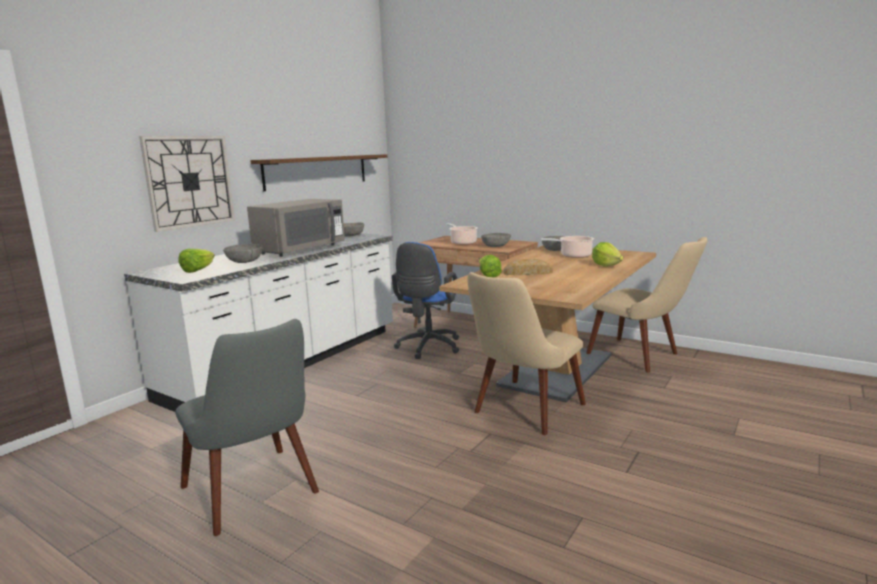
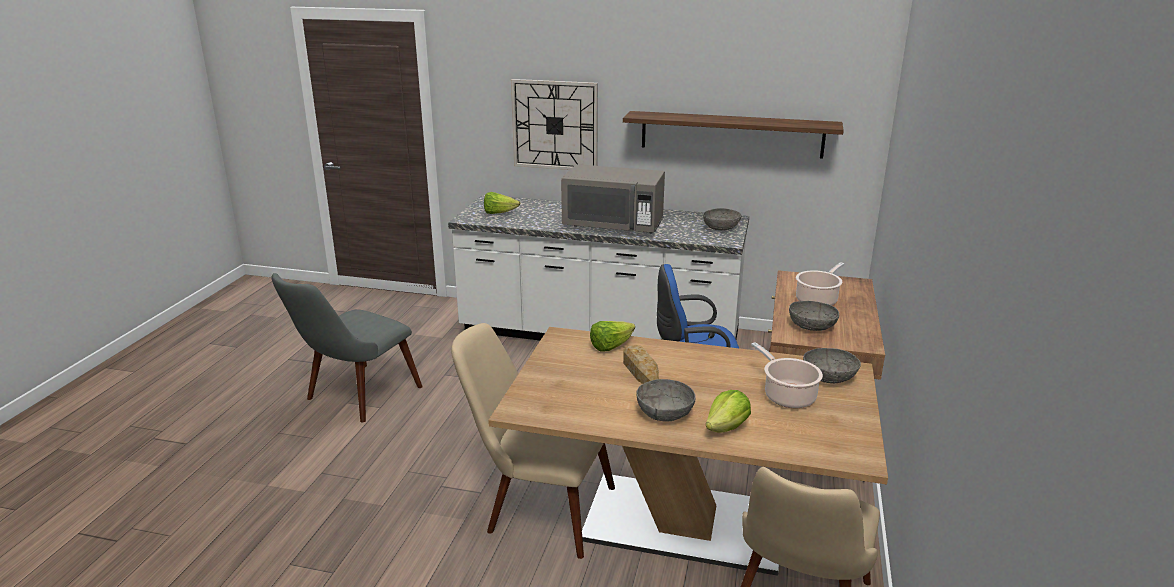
camera: 70 degrees right, 10 degrees up
(244, 261) = (545, 218): grey bowl -> grey bowl (664, 413)

